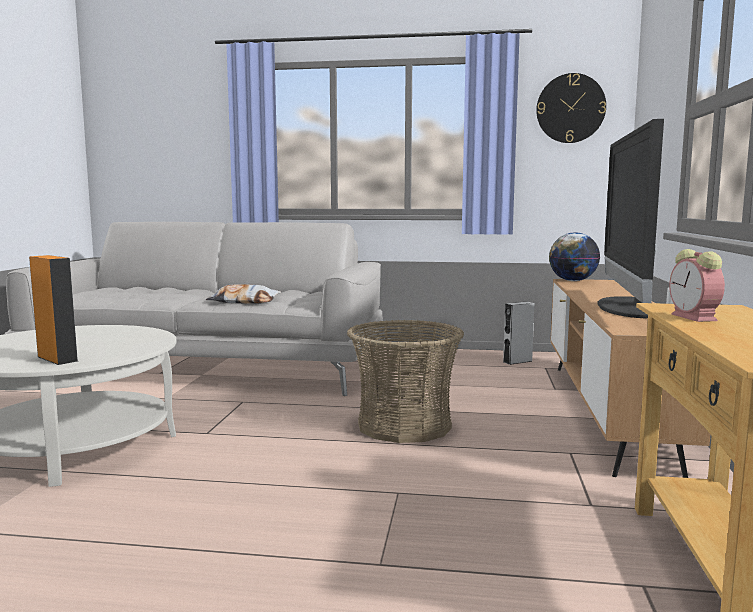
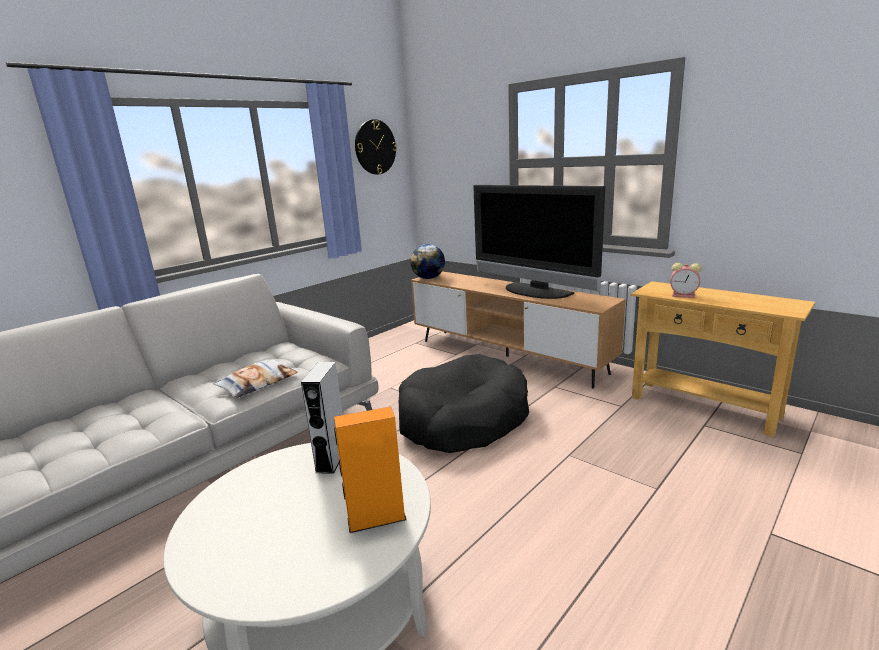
camera: 55 degrees left, 10 degrees up
(404, 425) = (463, 419): basket -> black dog bed
(517, 361) = (391, 345): grey speaker -> grey speaker (332, 459)

